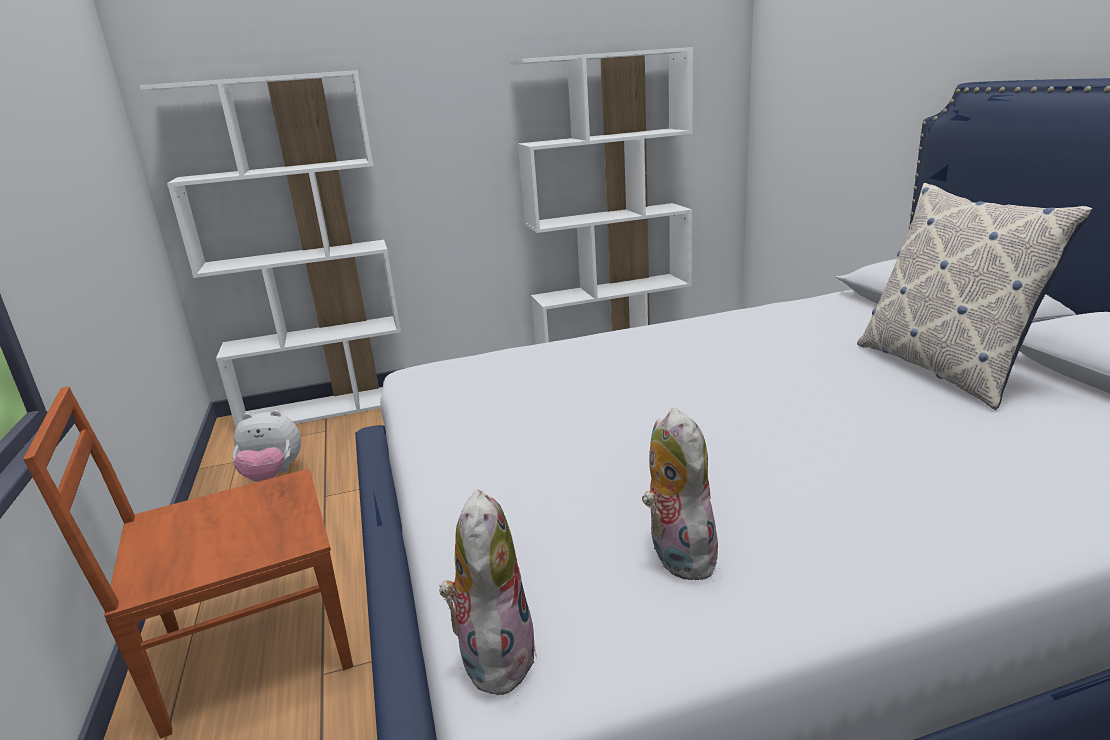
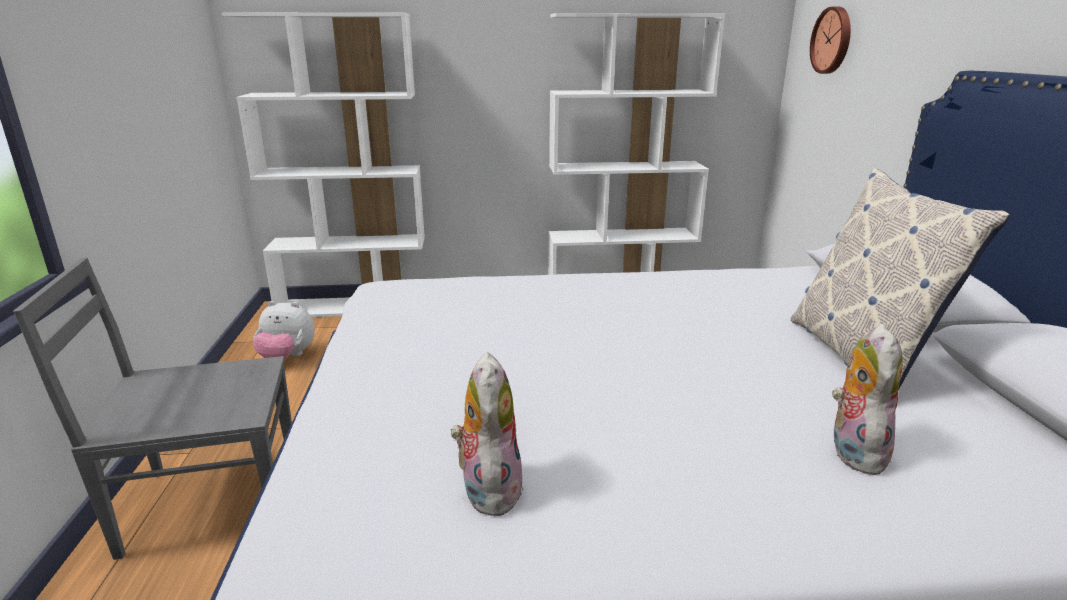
camera: 10 degrees right, 0 degrees up
(250, 650) = (209, 502): brown chair -> grey chair
(493, 654) = (280, 544): plush toy -> plush toy (852, 451)
(802, 66) = (833, 40): none -> wall clock

